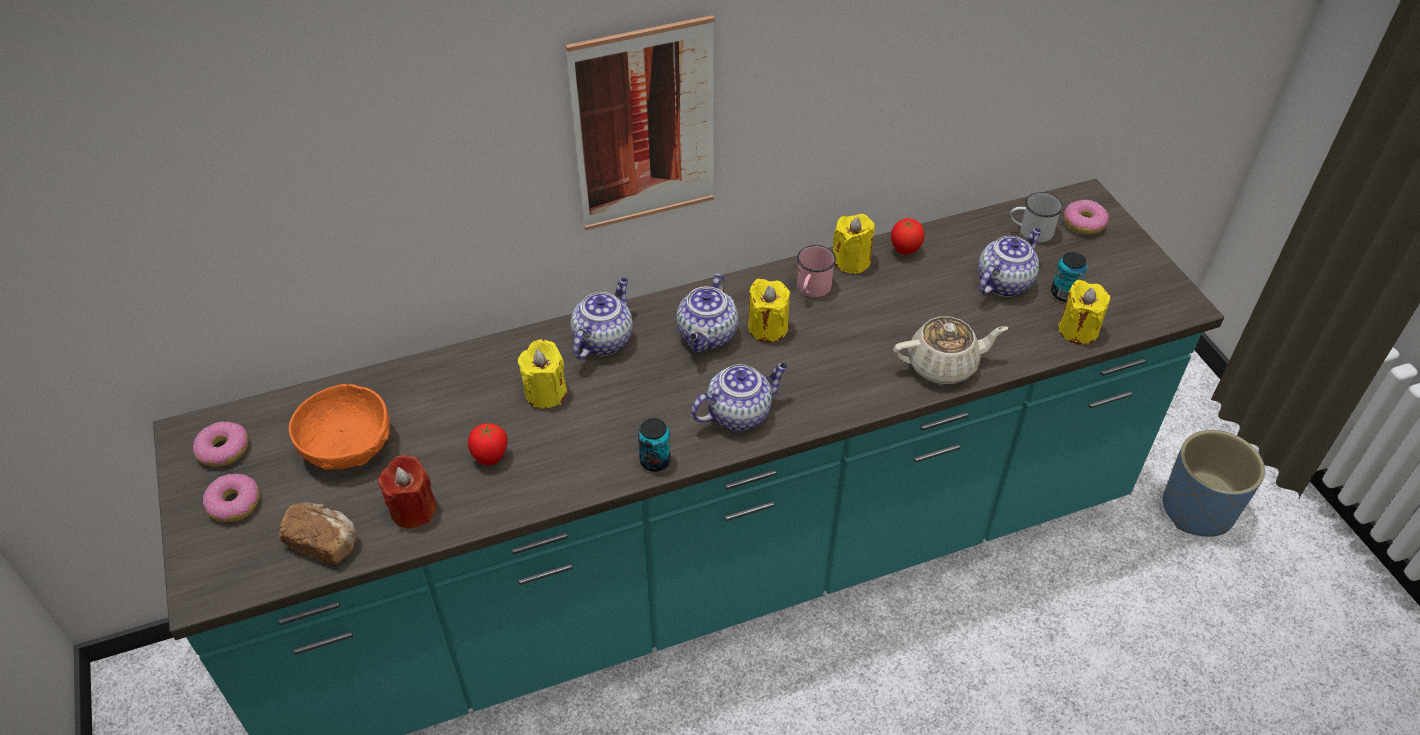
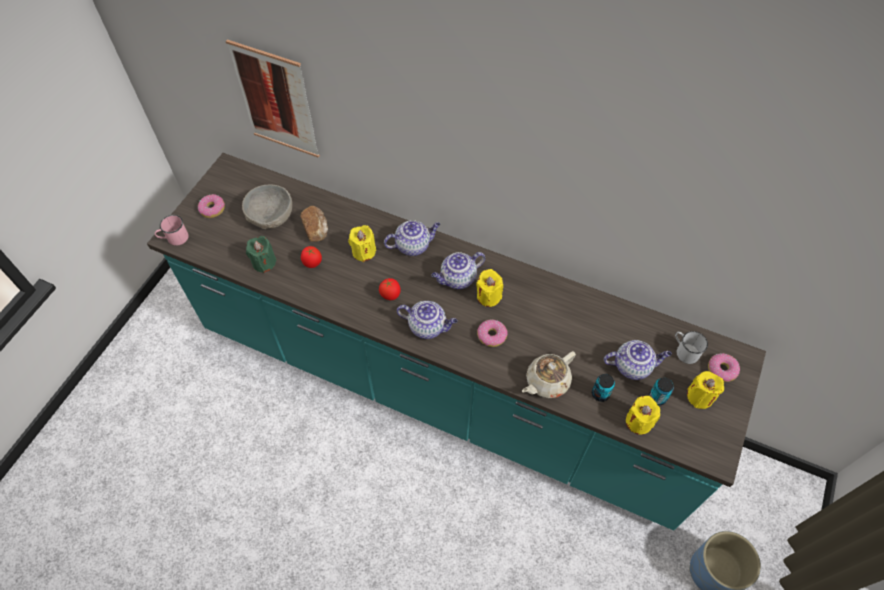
camera: 45 degrees right, 10 degrees up
(223, 450) = (231, 183): donut -> donut (491, 336)
(323, 541) = (223, 250): bread -> bread (316, 229)
(348, 447) = (270, 216): orange bowl -> grey bowl
(413, 509) = (264, 262): red candle -> green candle
(644, 127) = (468, 156): picture -> picture (276, 101)
(655, 461) = (369, 319): can -> can (600, 394)
(811, 290) = (531, 294): pink mug -> pink mug (174, 238)
(851, 261) = (569, 294): yellow candle -> yellow candle (700, 396)
(904, 250) = (602, 309): tomato -> tomato (390, 295)
(943, 365) = (546, 382): beige teapot -> beige teapot turned 105 degrees clockwise

